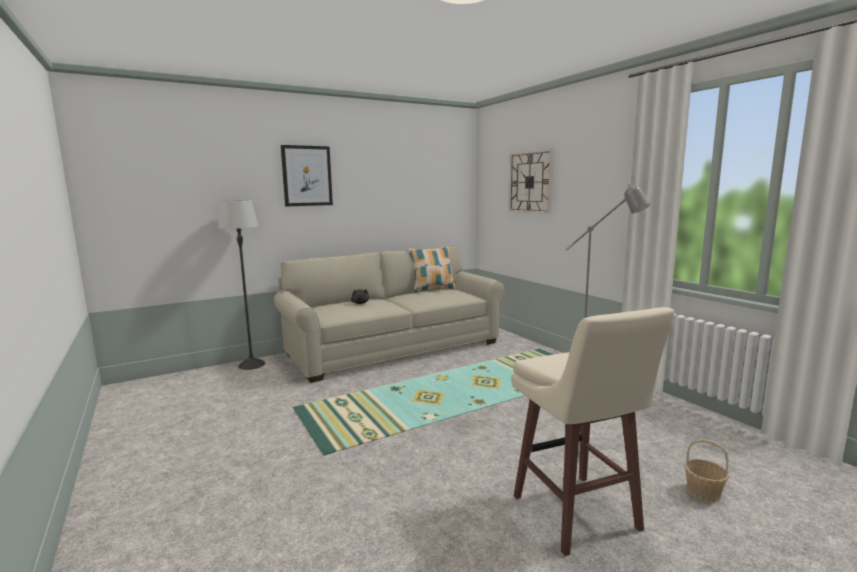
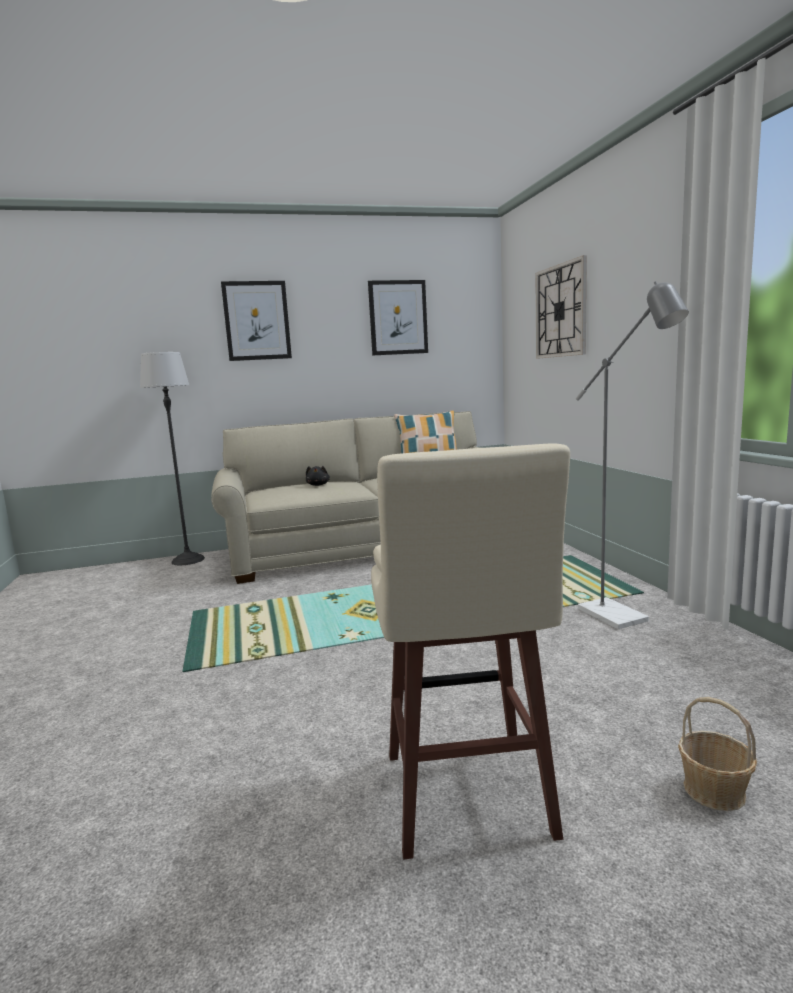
camera: 15 degrees right, 0 degrees up
(408, 177) = (398, 318): none -> picture

